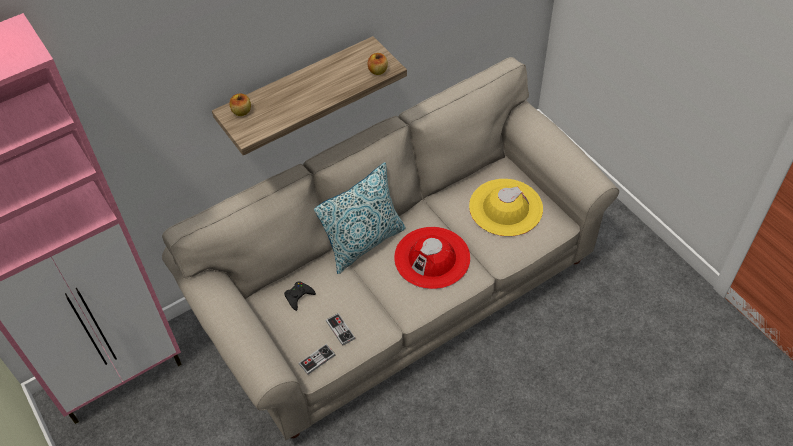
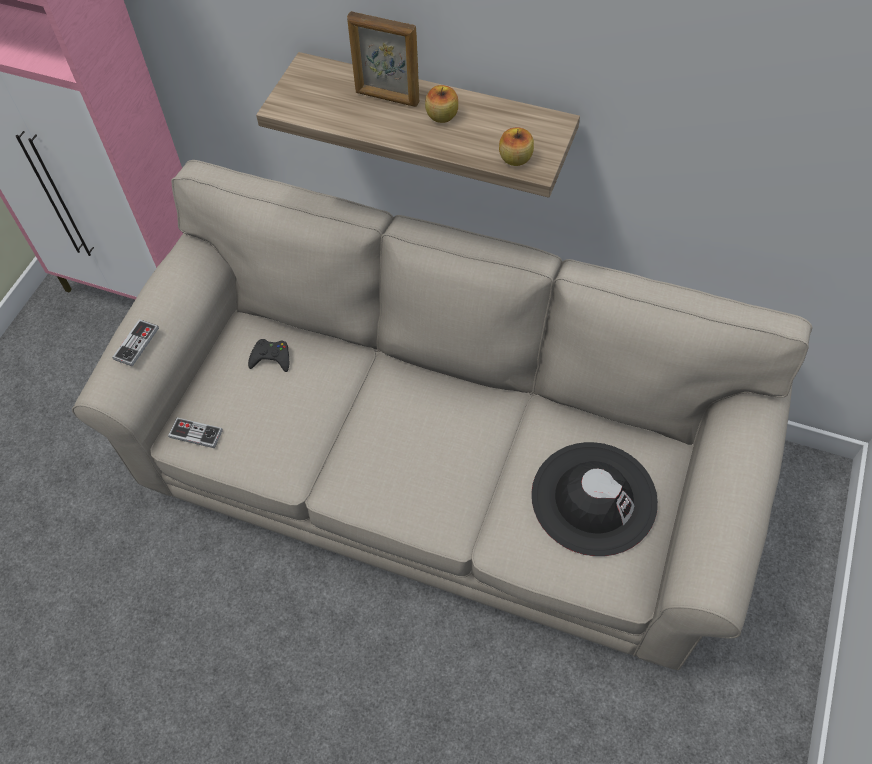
camera: 55 degrees right, 5 degrees up
(241, 111) = (318, 77): apple -> apple (442, 116)
(287, 93) = (387, 98): none -> picture frame
(340, 330) = (253, 430): game controller -> game controller (136, 344)
(364, 243) = (404, 374): pillow -> none
(432, 258) = (440, 462): red hat -> none
(505, 207) = (593, 498): yellow hat -> black hat

